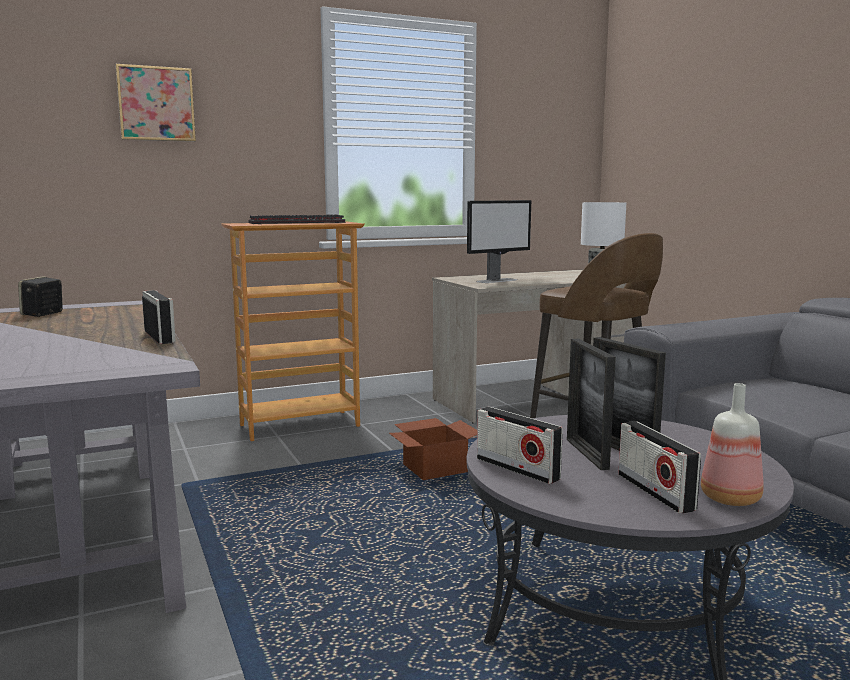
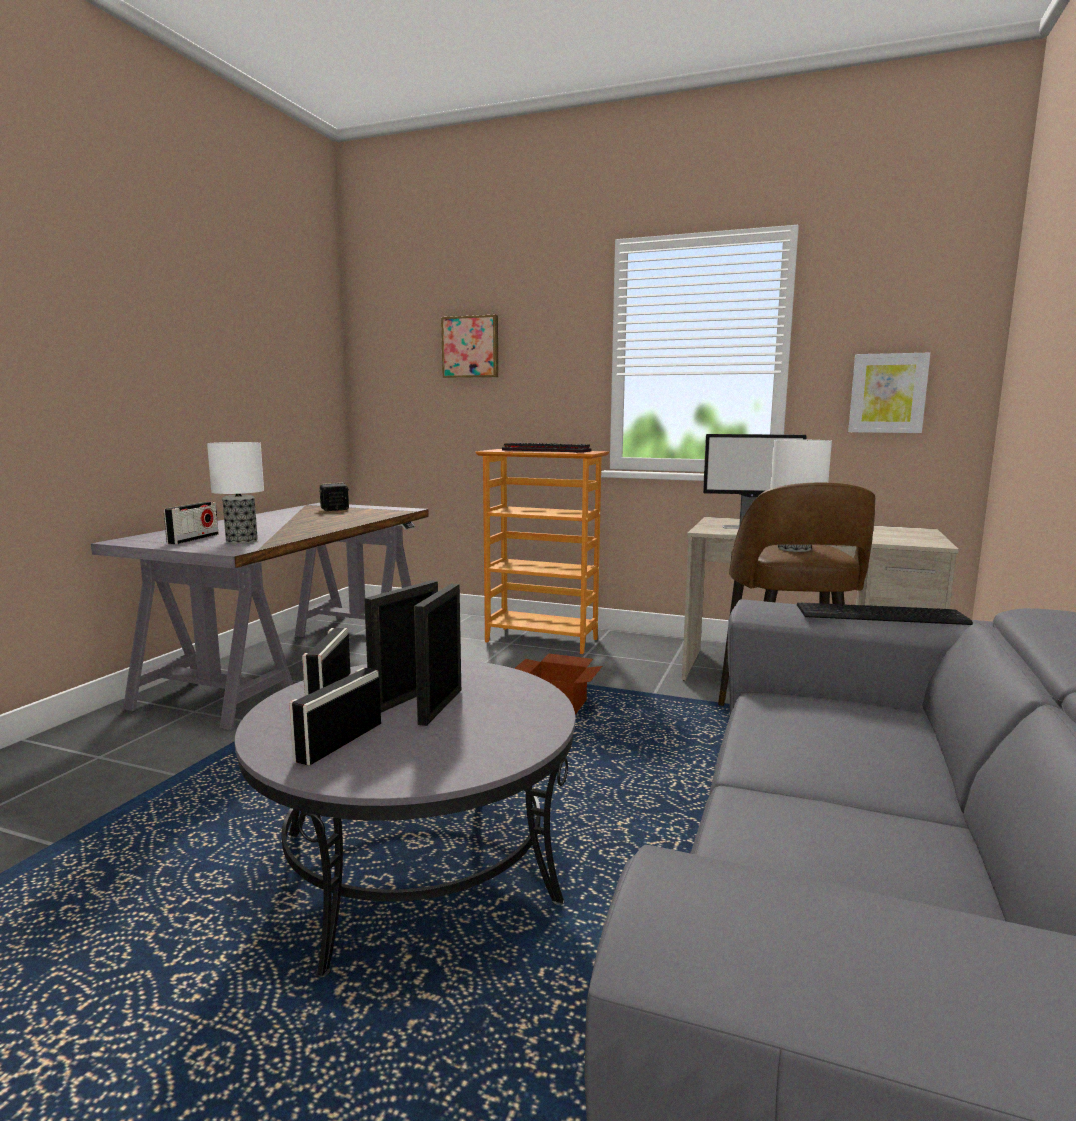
camera: 45 degrees right, 0 degrees up
(121, 357) = (242, 541): none -> table lamp
(159, 337) = (312, 533): radio -> radio (193, 539)
(540, 167) = (887, 393): none -> picture
(728, 320) = (883, 615): none -> keyboard
(732, 499) = (364, 773): bottle -> none

